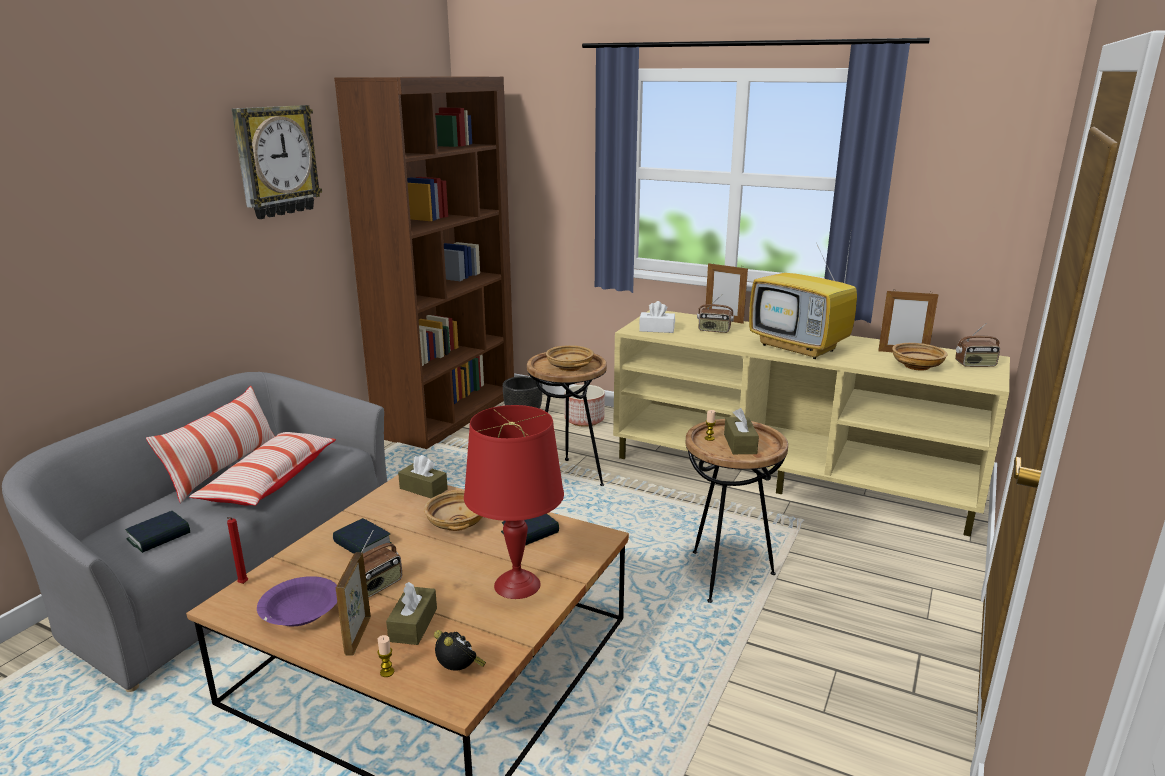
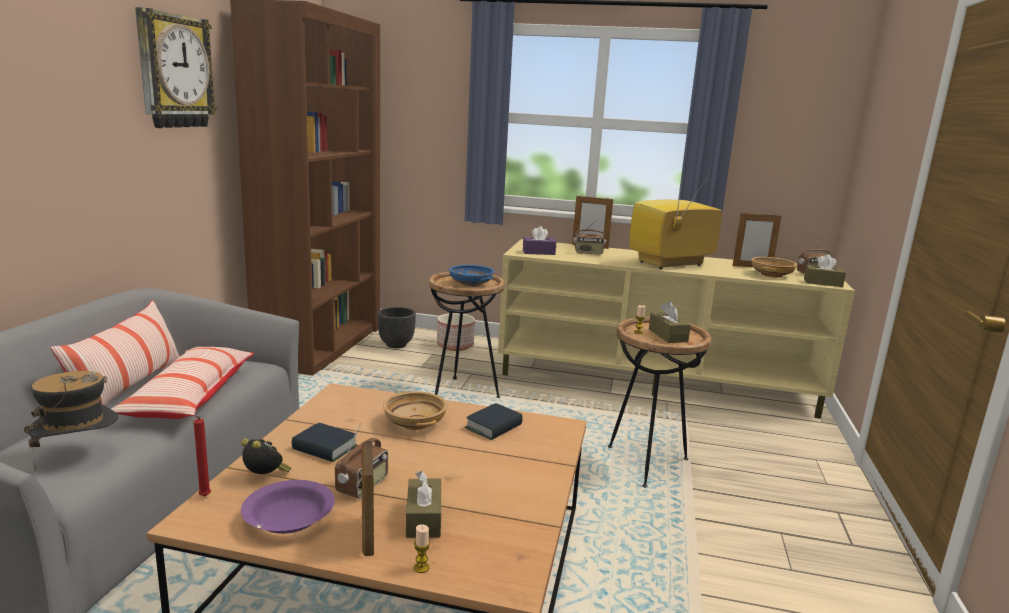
camera: 15 degrees left, 5 degrees down
(159, 536) = (78, 457): book -> hat
(423, 489) = (363, 395): brown tissue box -> brown tissue box (823, 283)
(459, 671) = (499, 558): alarm clock -> alarm clock (266, 477)
(518, 584) = (510, 472): red table lamp -> none
(569, 367) = (470, 284): beige bowl -> blue bowl
(657, 329) = (538, 252): white tissue box -> purple tissue box
(800, 348) = (670, 264): television -> television turned 120 degrees clockwise

